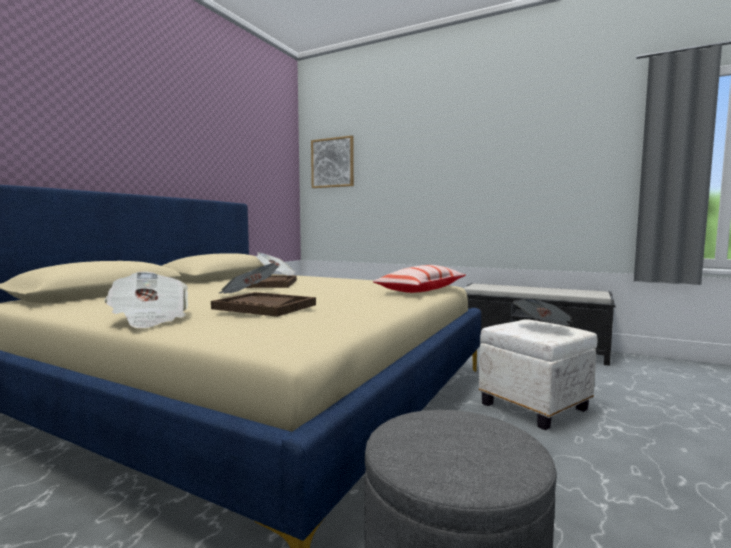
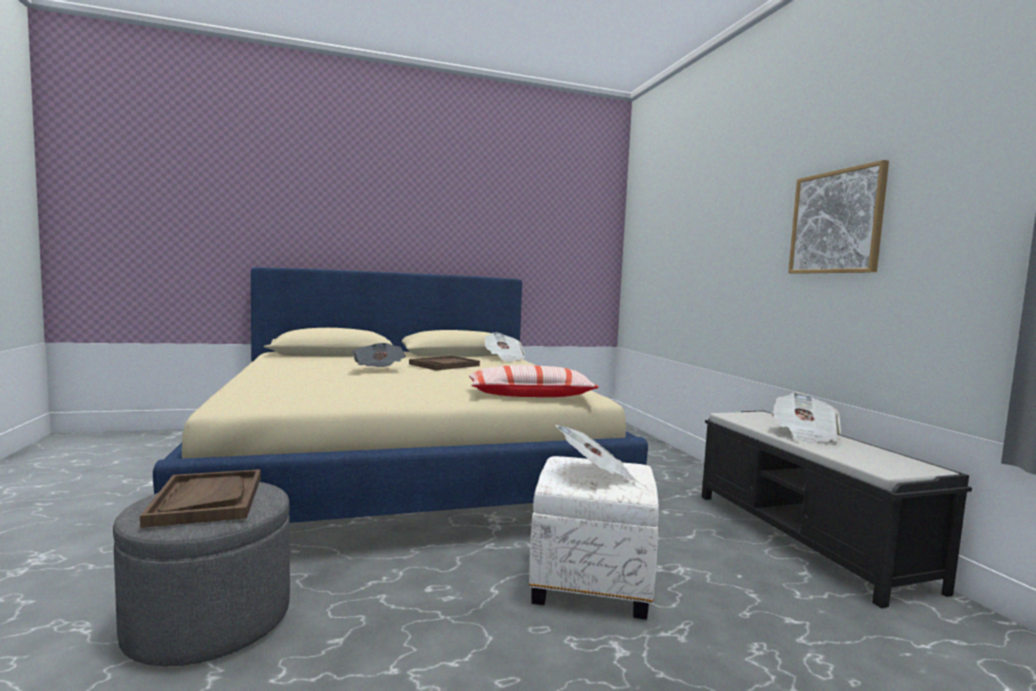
camera: 45 degrees right, 0 degrees up
(150, 319) = (261, 374): newspaper -> newspaper (804, 435)
(264, 307) = (324, 379): brown tray -> brown tray (207, 500)
(332, 163) = (648, 226): picture -> picture (836, 222)

